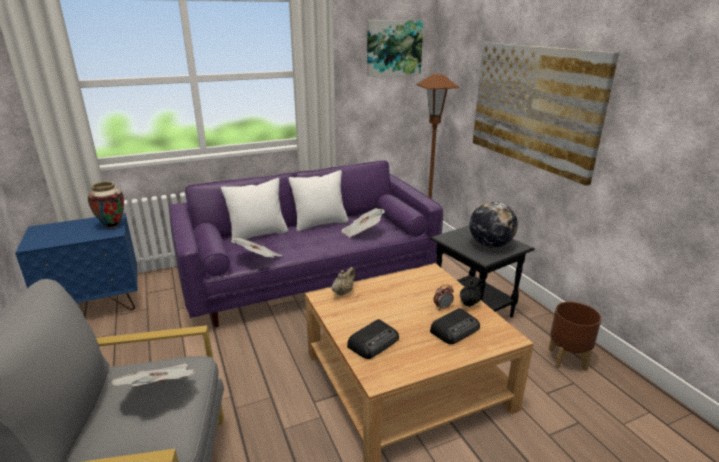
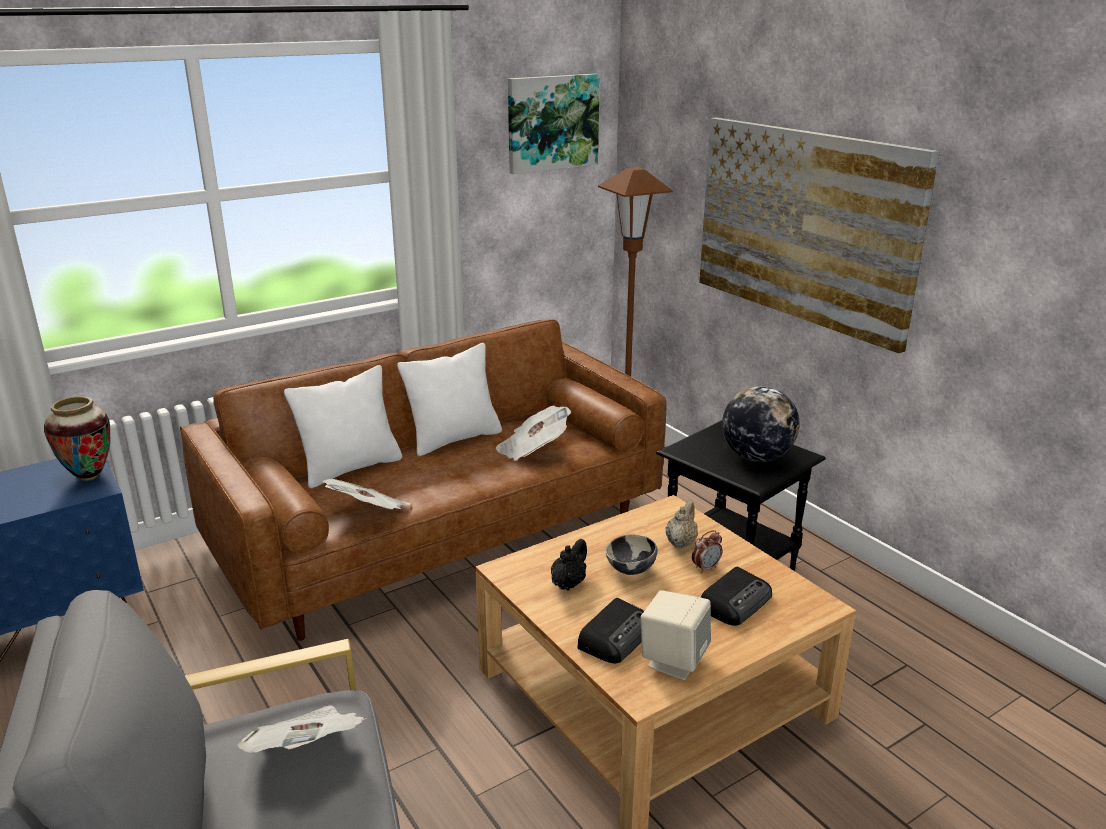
camera: 10 degrees left, 0 degrees up
(309, 277) = (439, 535): purple sofa -> brown sofa
(343, 292) = (539, 558): beige teapot -> beige teapot (681, 542)
(396, 304) = (631, 570): none -> bowl
(404, 361) = (673, 660): none -> beige speaker
(469, 303) = (745, 556): black teapot -> black teapot (568, 583)
(567, 359) = (891, 629): brown planter -> none

